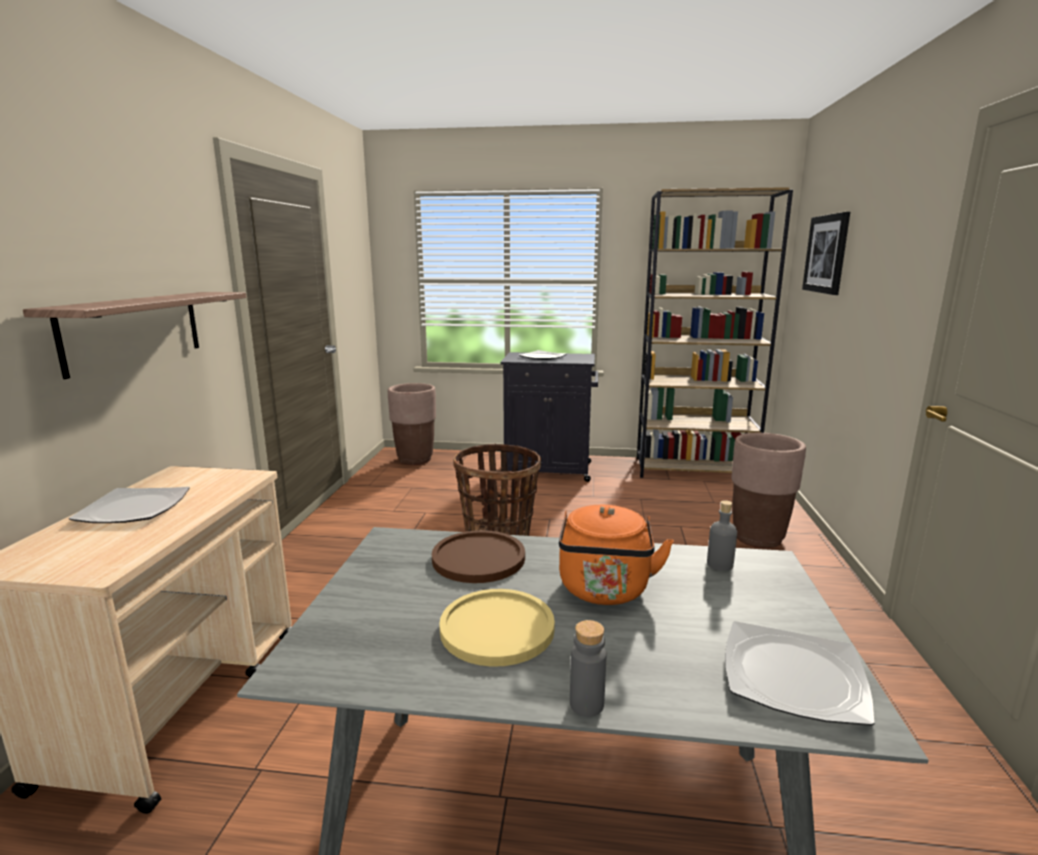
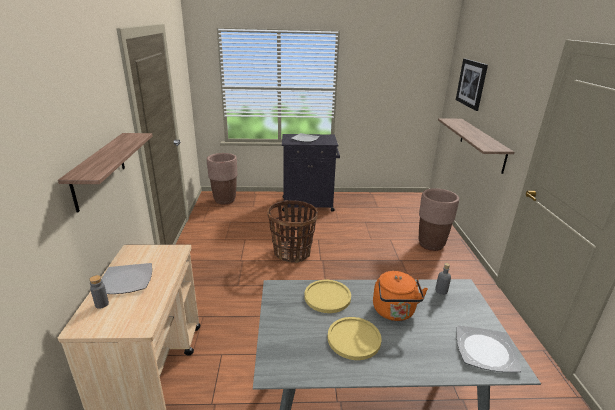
camera: 10 degrees left, 10 degrees up
(478, 558) = (327, 297): brown plate -> yellow plate
(586, 704) = (407, 374): grey bottle -> grey bottle (102, 304)
(694, 470) = (390, 199): brown bookcase -> none
(847, 350) = (482, 144): none -> shelf

